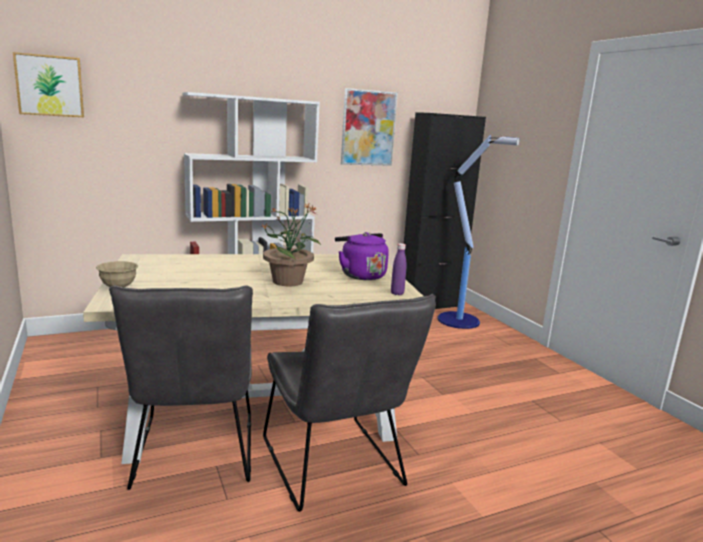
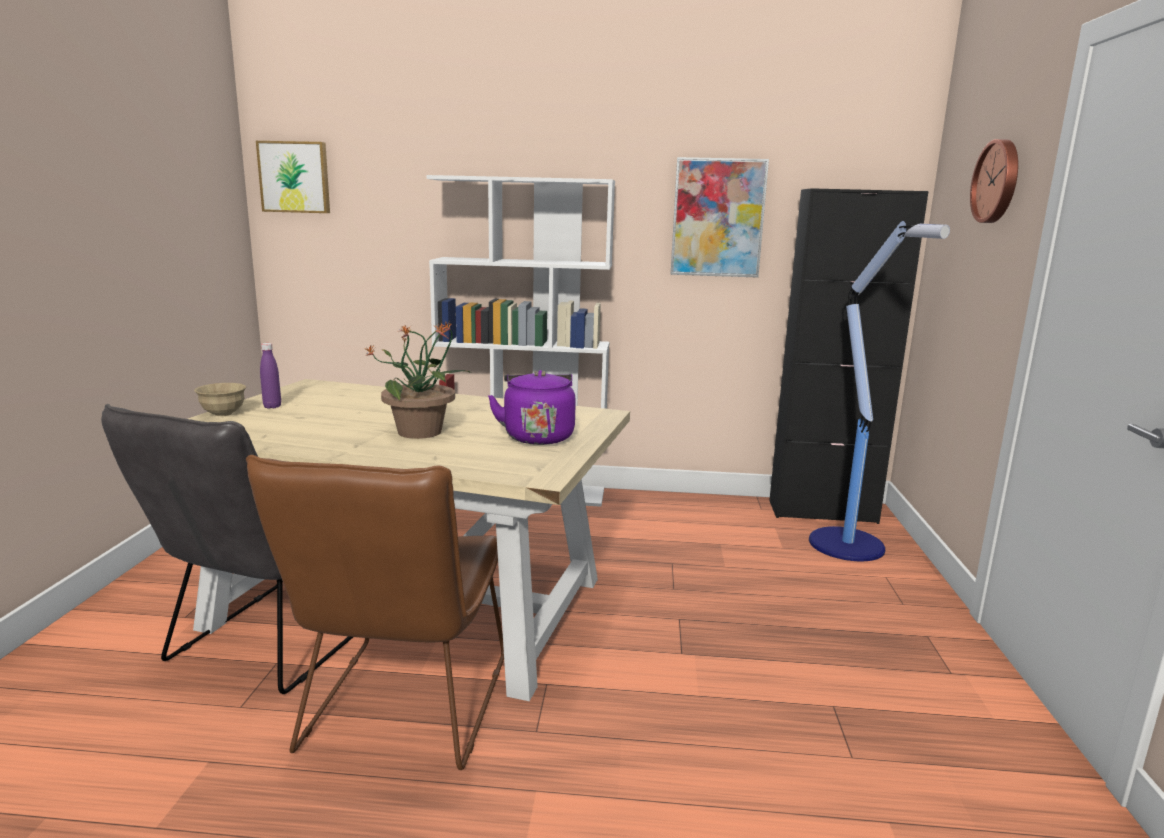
camera: 30 degrees right, 0 degrees up
(335, 468) = (402, 712): grey chair -> brown chair
(397, 293) = (536, 468): purple bottle -> purple bottle (272, 406)
(534, 115) = (998, 181): none -> wall clock

